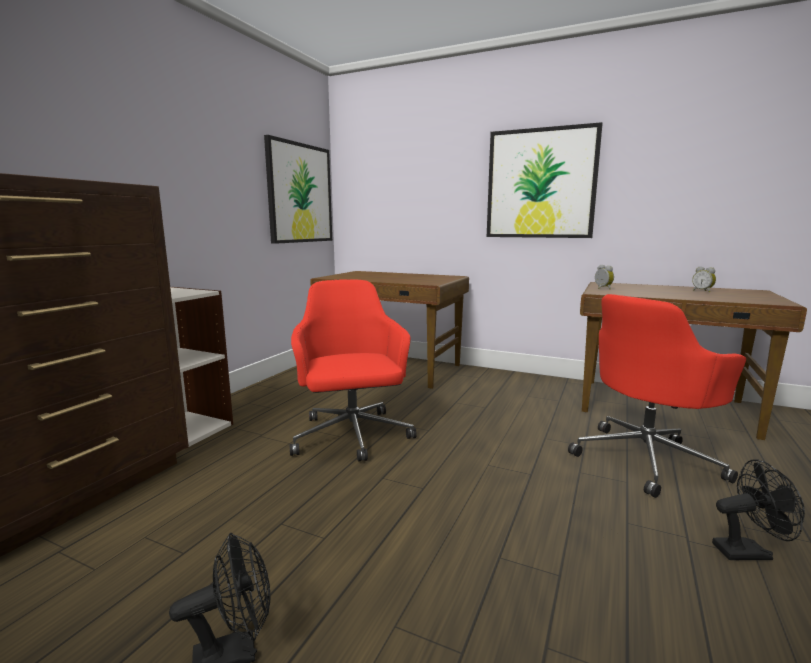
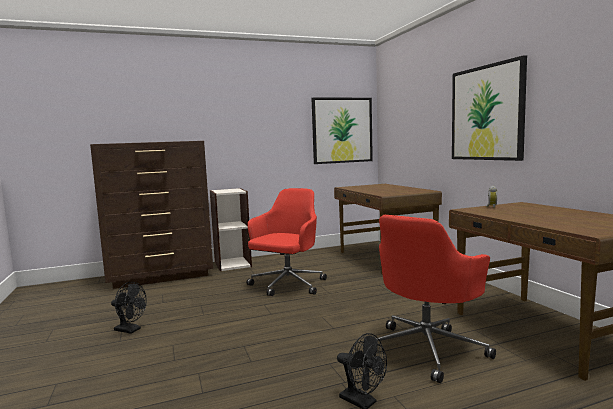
camera: 45 degrees right, 5 degrees down
(646, 459) = (428, 349): red office chair -> red office chair turned 60 degrees counterclockwise
(703, 291) = (582, 217): alarm clock -> none

